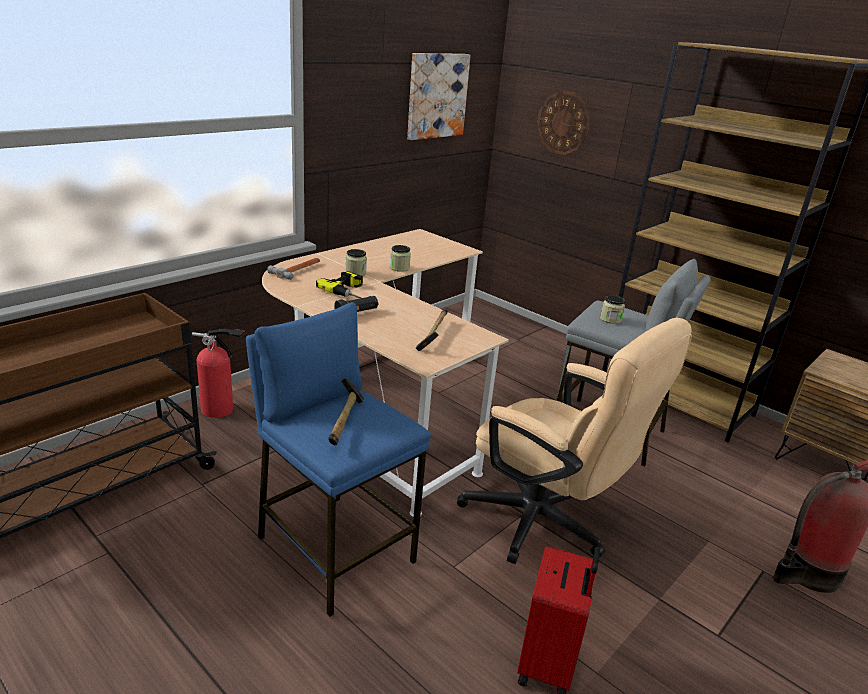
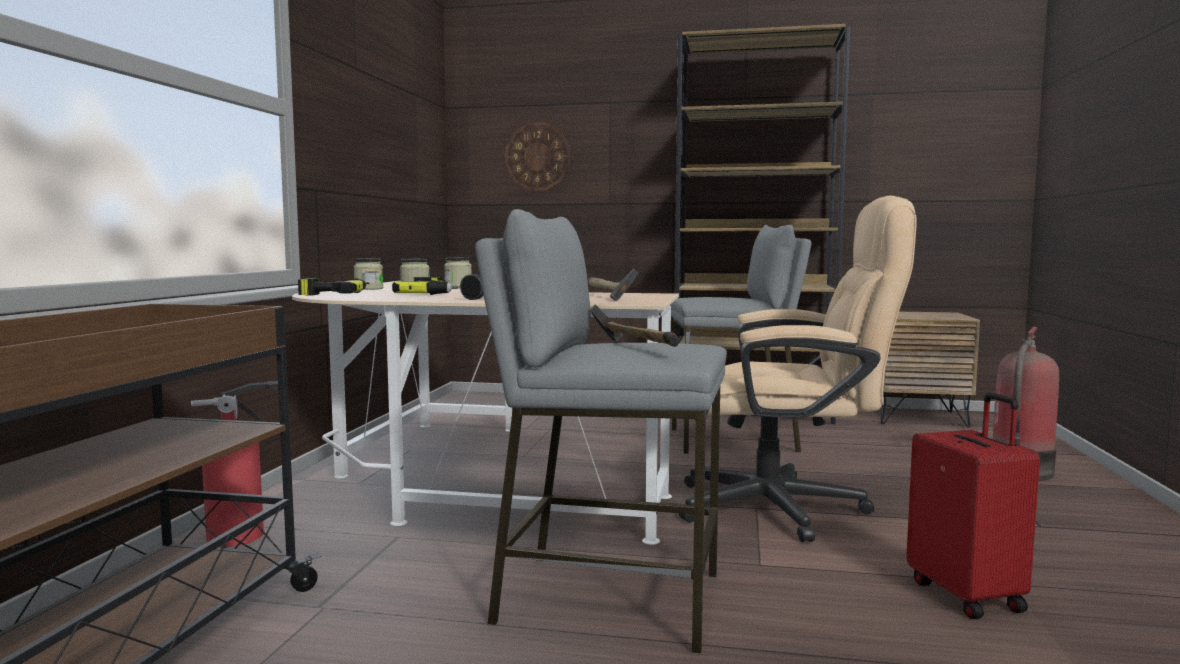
camera: 30 degrees left, 20 degrees down
(298, 270) = (337, 293): hammer -> power drill
(335, 549) = (608, 598): blue stool -> grey stool
(436, 96) = (403, 124): picture -> none
(610, 319) = (714, 298): jar -> jar (368, 289)

